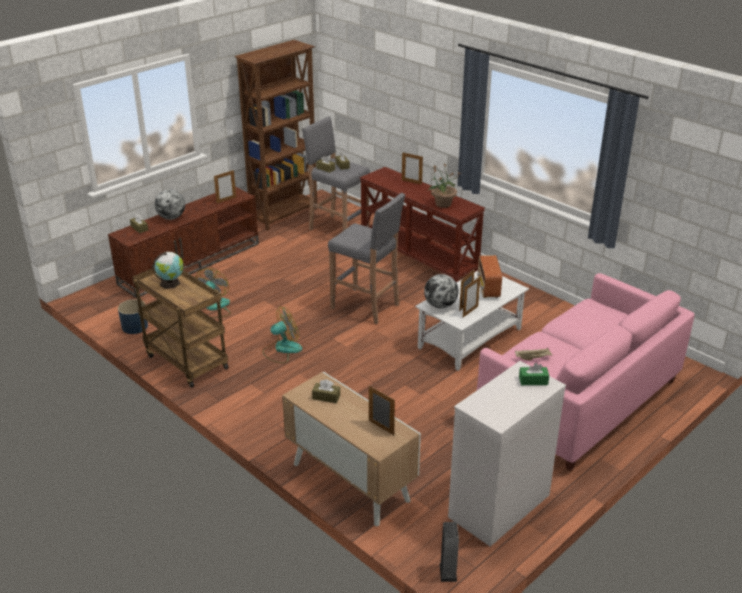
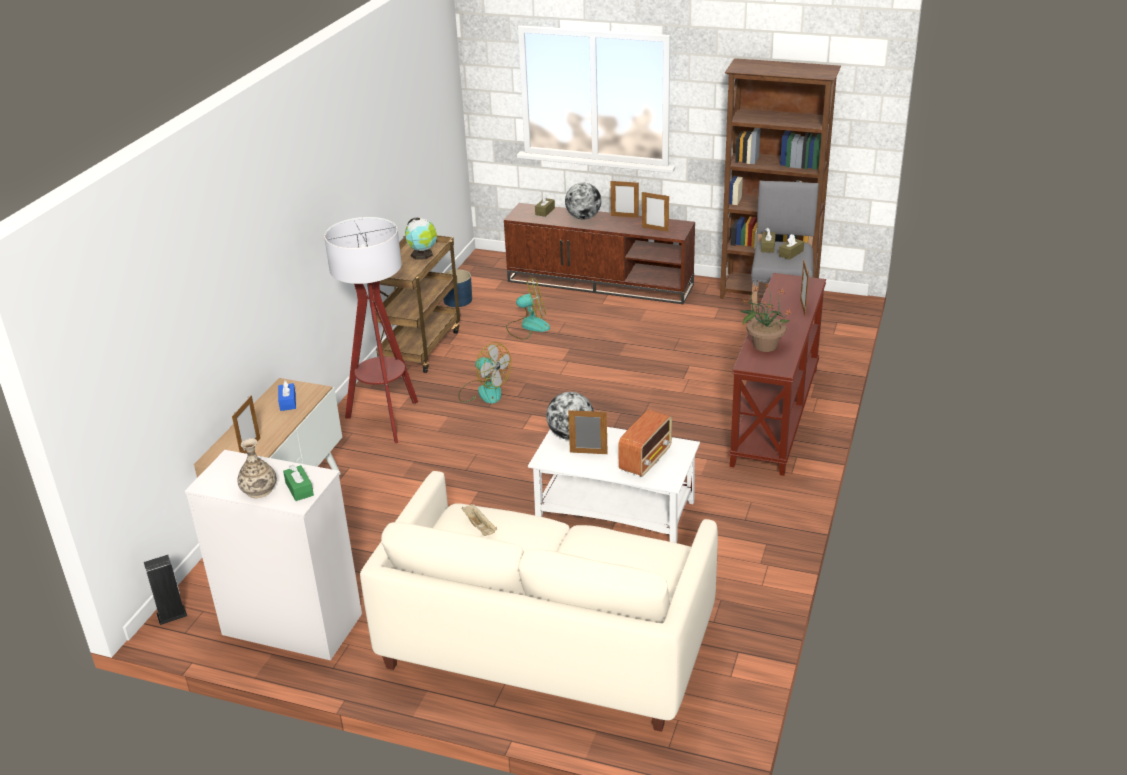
camera: 65 degrees right, 0 degrees up
(275, 403) = (386, 420): none -> floor lamp
(326, 397) = (288, 402): brown tissue box -> blue tissue box
(366, 306) = (618, 415): grey stool -> none
(470, 311) = (575, 460): picture frame -> picture frame (624, 216)
(488, 288) = (646, 459): radio -> radio turned 150 degrees clockwise
(523, 398) = (259, 490): none -> vase
(579, 399) = (546, 642): pink sofa -> white sofa

